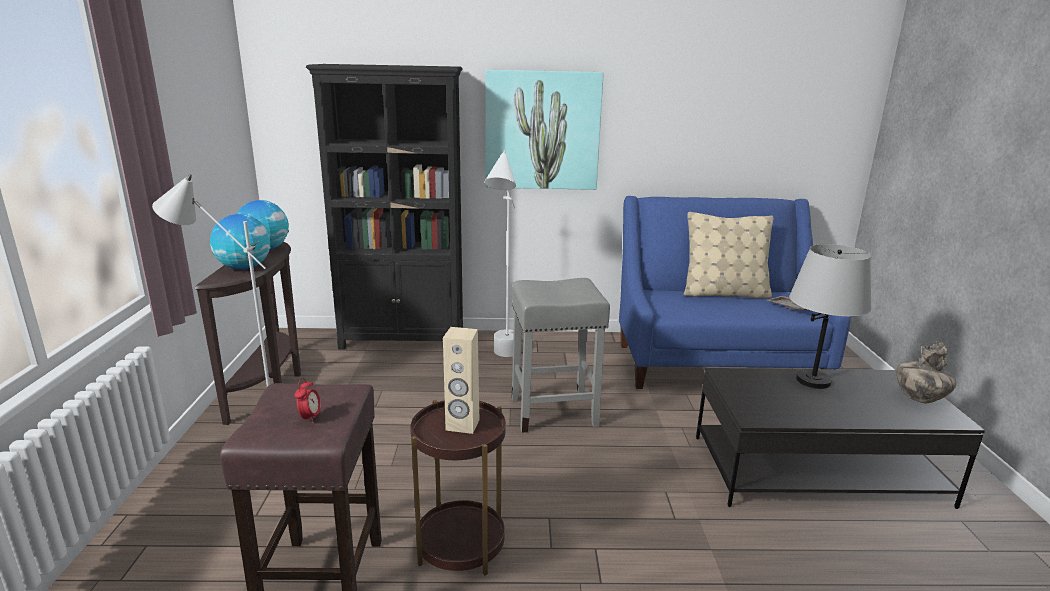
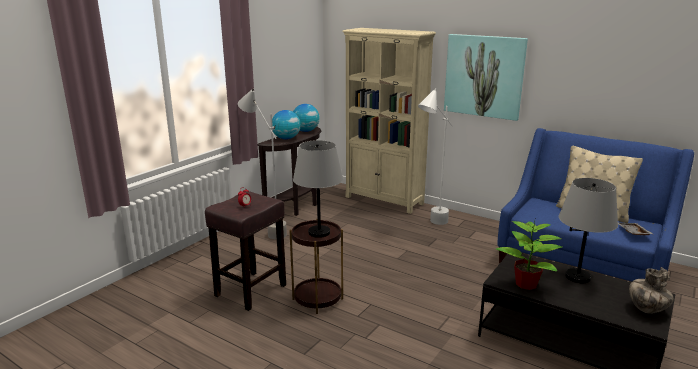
camera: 35 degrees right, 0 degrees up
(403, 340) = (384, 200): black bookcase -> beige bookcase
(462, 425) = (319, 232): beige speaker -> grey table lamp
(555, 412) = (431, 260): grey stool -> none
(784, 410) = (527, 284): none -> potted plant

